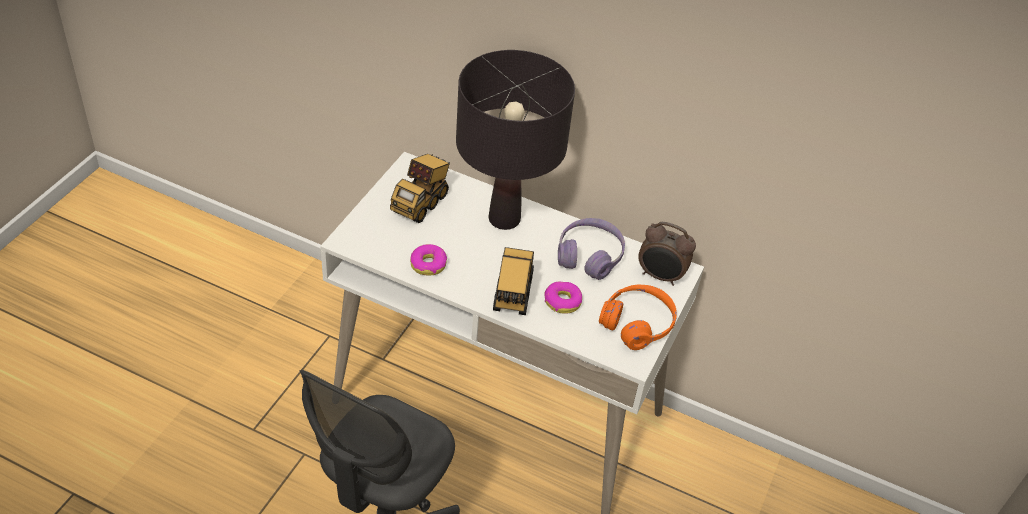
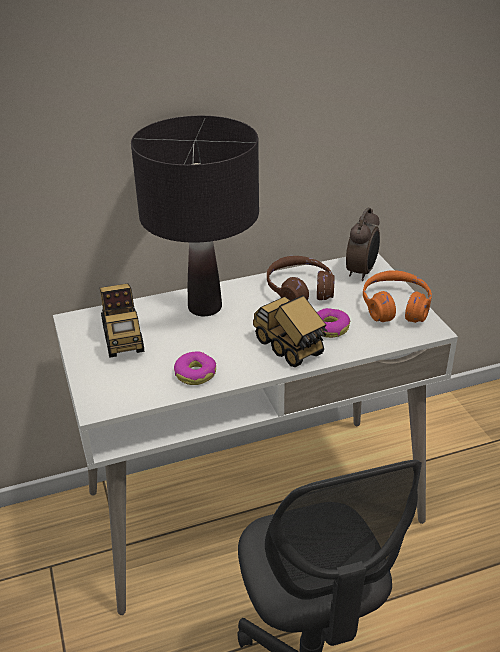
camera: 40 degrees left, 10 degrees down
(589, 256) = (300, 290): purple headphones -> brown headphones
(660, 276) = (362, 272): alarm clock -> alarm clock turned 45 degrees counterclockwise

